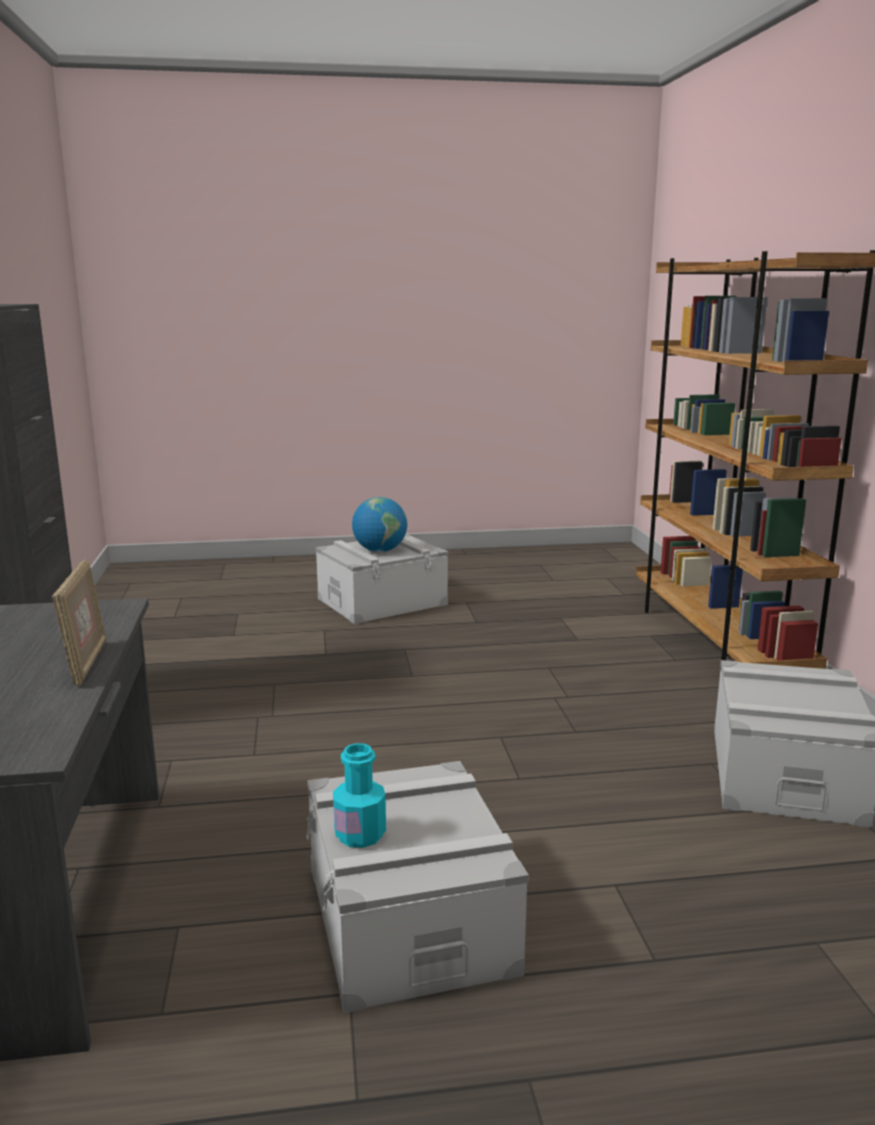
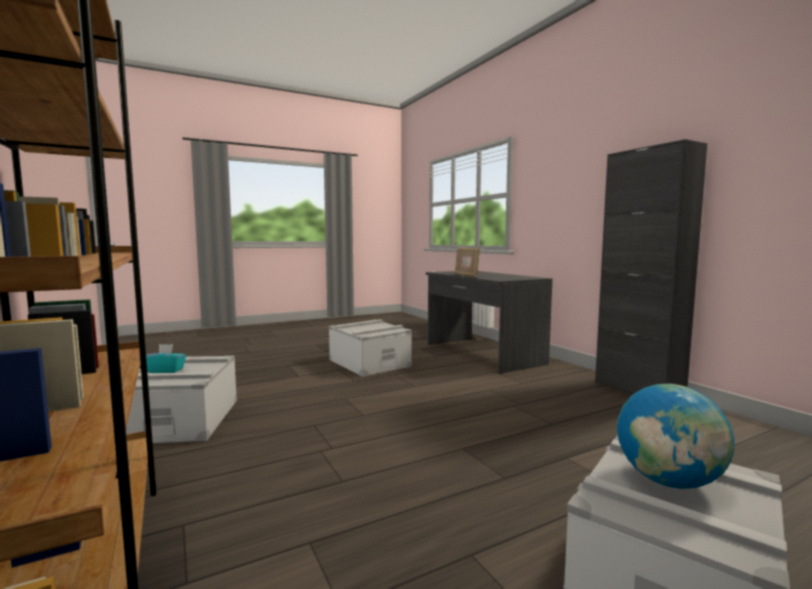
camera: 160 degrees right, 10 degrees down
(360, 834) = (381, 325): turquoise bottle -> none
(809, 694) = (166, 370): none -> turquoise tissue box

